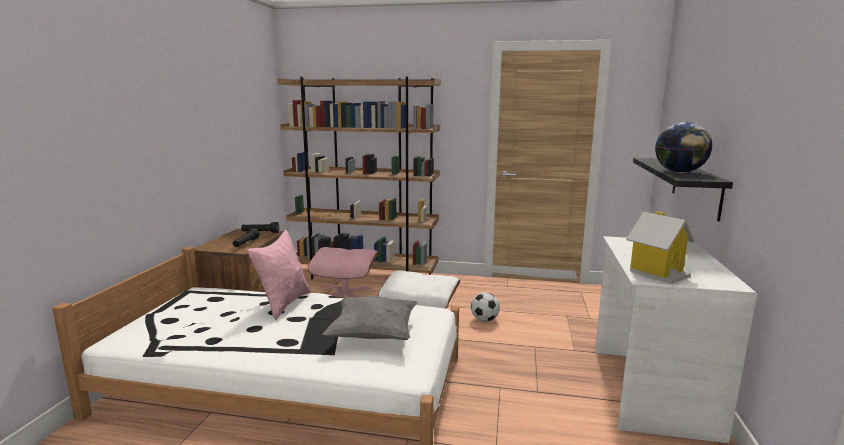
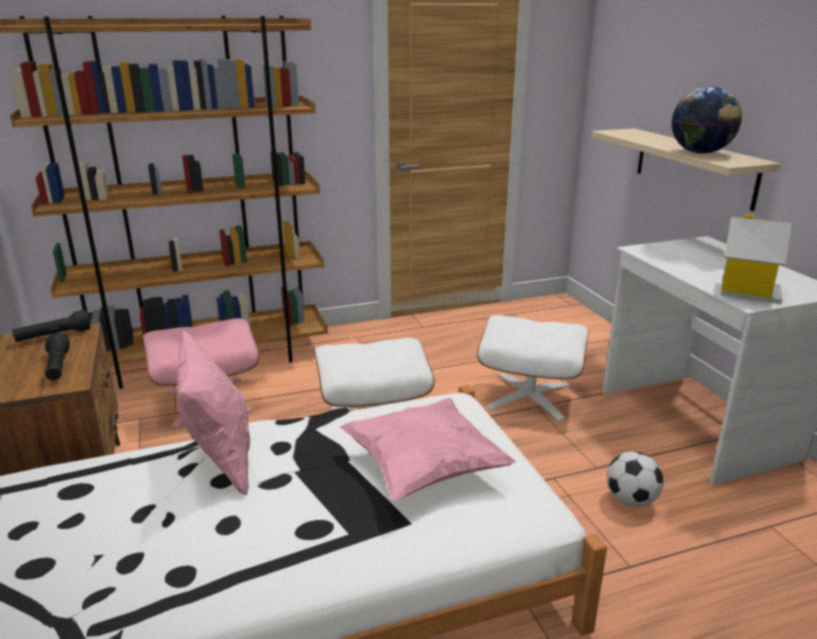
camera: 30 degrees left, 10 degrees up
(373, 335) = (424, 469): grey pillow -> pink pillow
(484, 320) = (444, 386): football -> football (631, 500)
(537, 339) = (529, 396): none -> white ottoman
(696, 187) = (694, 167): black shelf -> beige shelf

